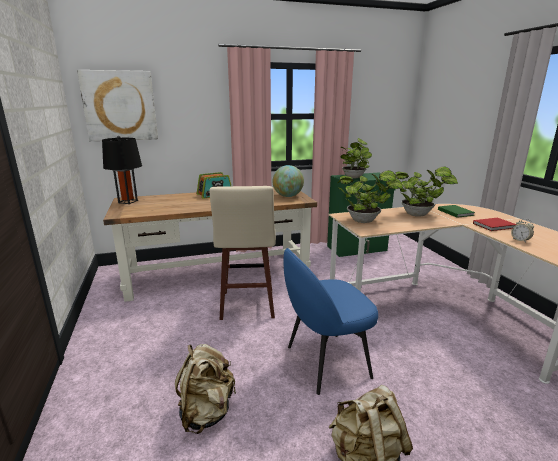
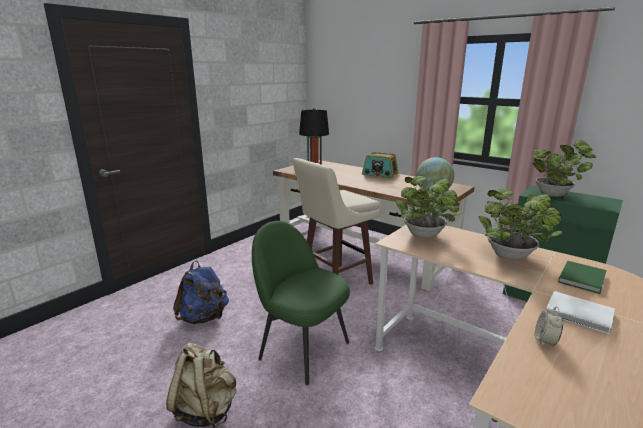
camera: 55 degrees right, 0 degrees up
(120, 106) = (336, 83): picture -> none
(206, 412) = (203, 318): beige backpack -> blue backpack
(325, 362) = (302, 349): blue chair -> green chair
(495, 226) = (580, 315): red book -> white book

